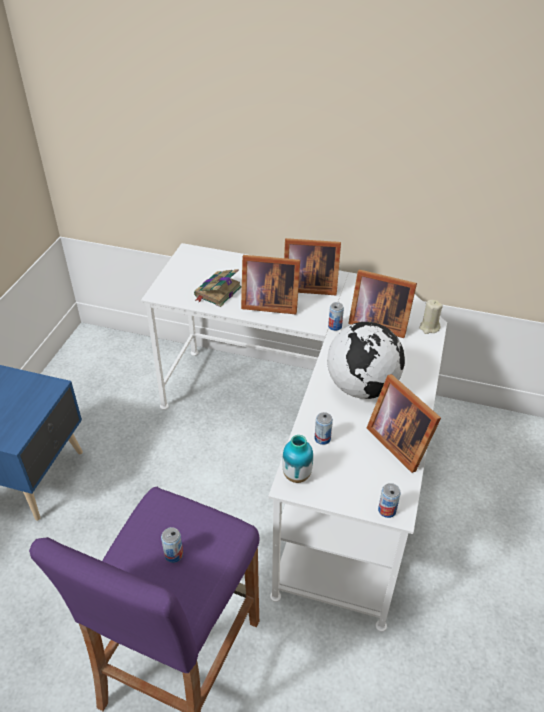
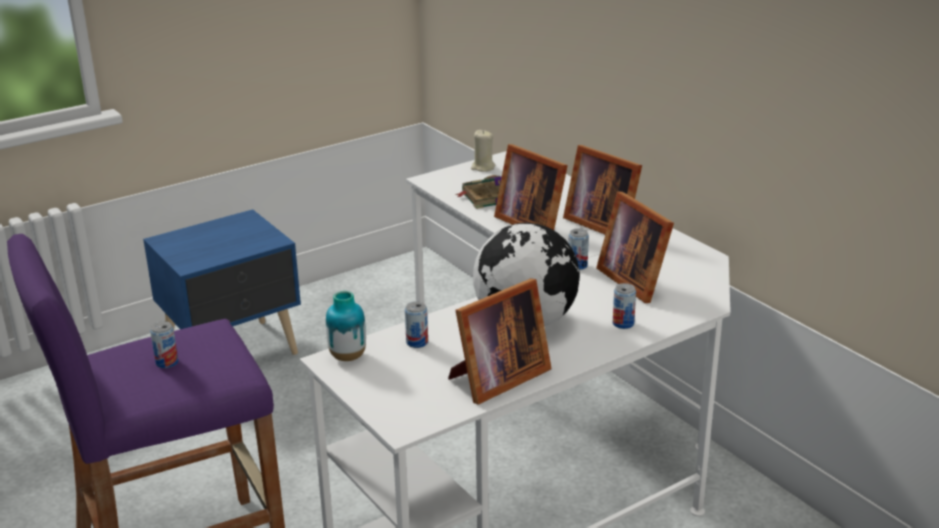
camera: 40 degrees right, 15 degrees down
(387, 510) = (393, 421): can -> can (623, 324)
(399, 441) = (496, 379): picture frame -> picture frame turned 135 degrees counterclockwise
(429, 328) = (695, 307): beige candle -> beige candle (483, 167)

